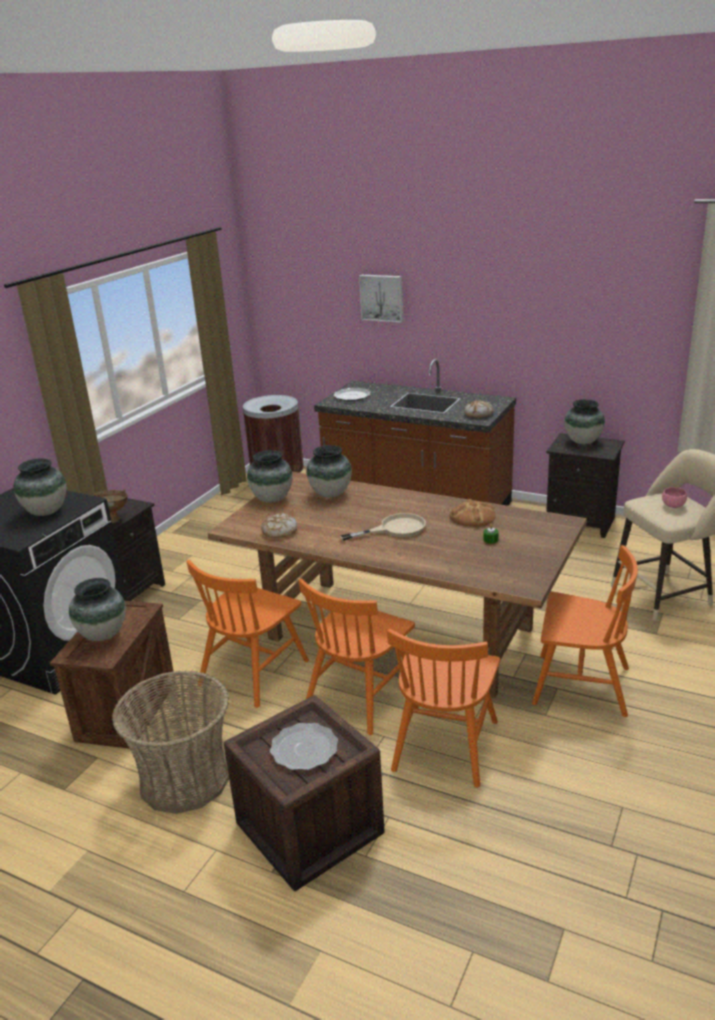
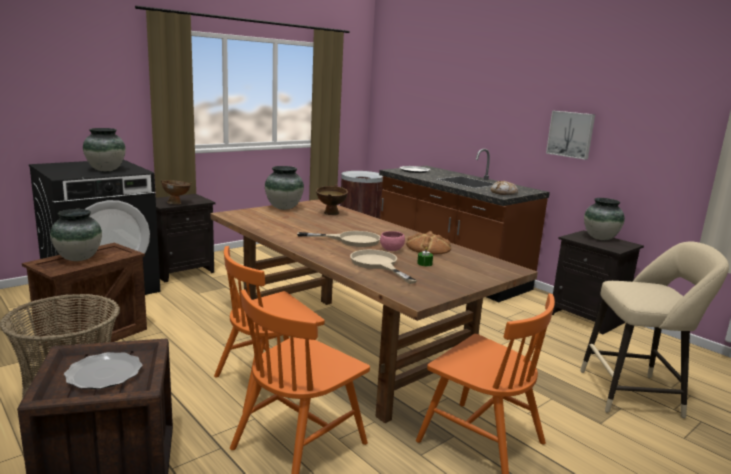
camera: 20 degrees right, 10 degrees down
(254, 672) = (208, 340): orange chair -> none
(279, 531) = (260, 222): bread -> none
(331, 494) = (331, 214): vase -> brown bowl
(382, 297) = (458, 97): picture -> picture (571, 134)
(454, 555) = (378, 264): none -> beige frying pan
(673, 506) = (651, 292): pink bowl -> pink bowl (391, 250)

